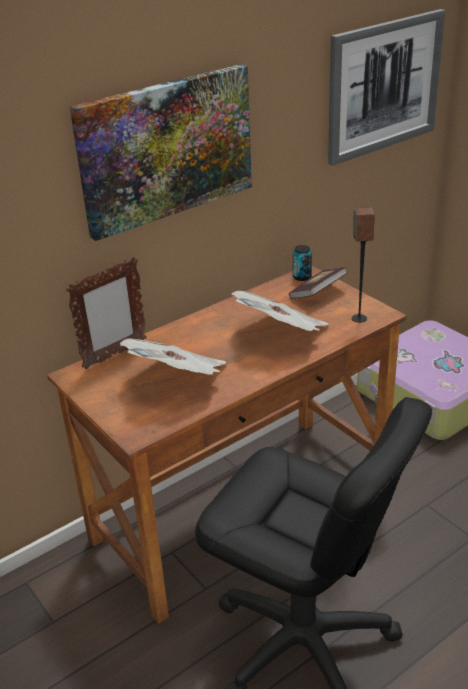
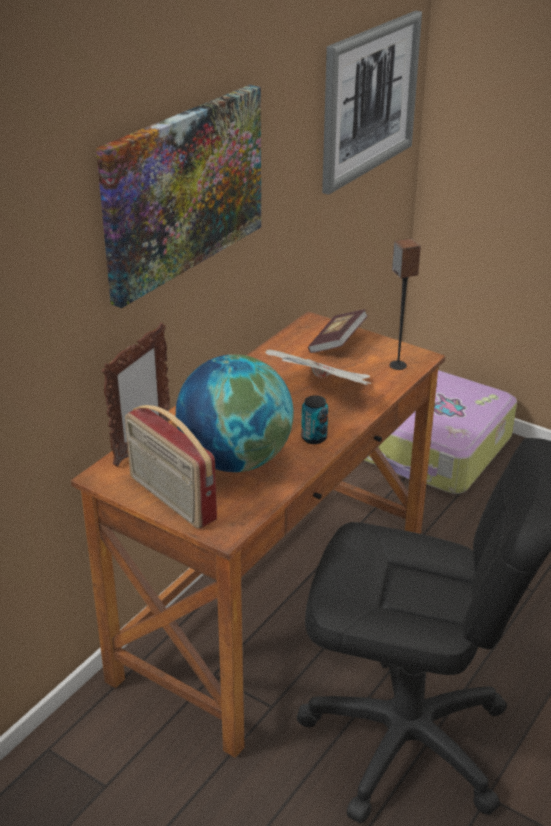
camera: 20 degrees left, 0 degrees up
(110, 402) = (171, 499): none -> radio
(178, 378) = (235, 460): newspaper -> globe
(302, 277) = (309, 327): can -> can (314, 438)

